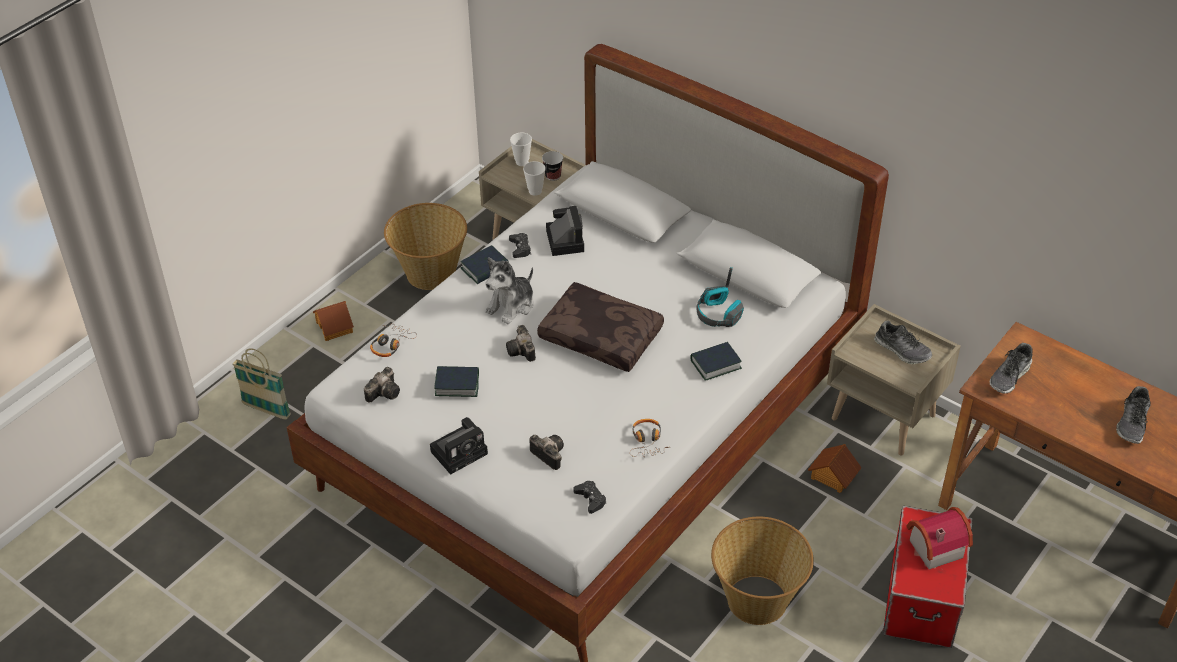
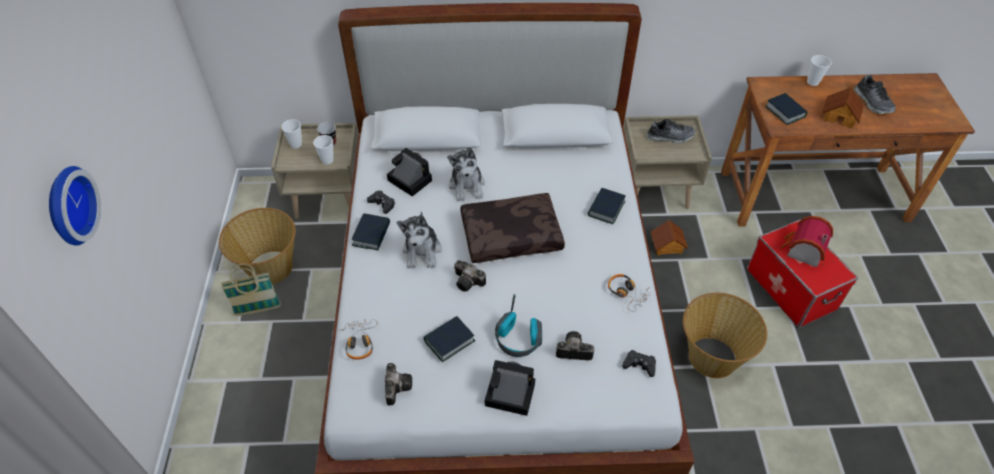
camera: 40 degrees left, 5 degrees up
(232, 104) = (67, 205): none -> wall clock
(266, 410) = (234, 461): basket -> basket (258, 310)
(335, 326) = (230, 354): toy house -> toy house (840, 116)
(460, 451) = (507, 395): camera -> camera turned 90 degrees counterclockwise
(610, 273) = (467, 185): none -> plush toy
(718, 314) = (570, 172): headphones -> headphones (518, 339)
(1010, 377) = (785, 112): shoe -> book
(1088, 366) = (812, 82): none -> cup

